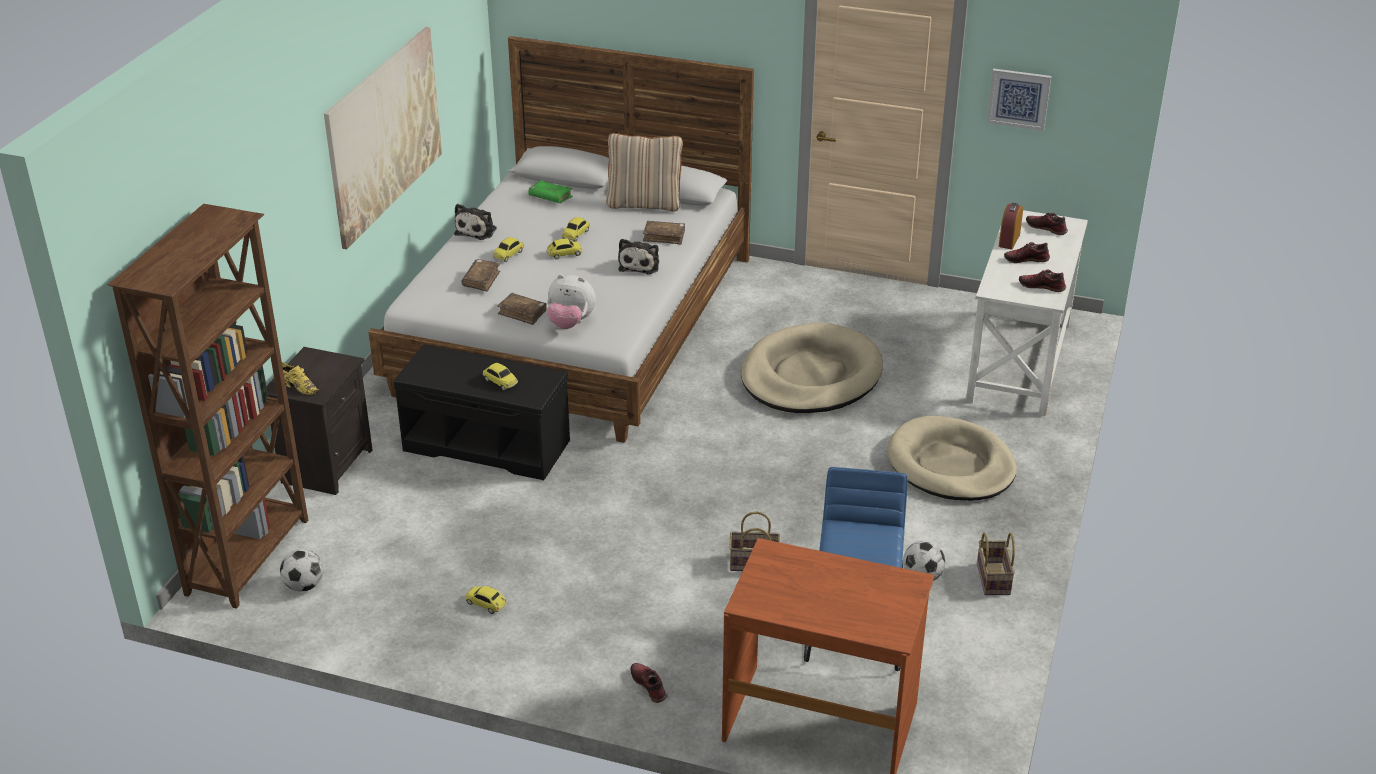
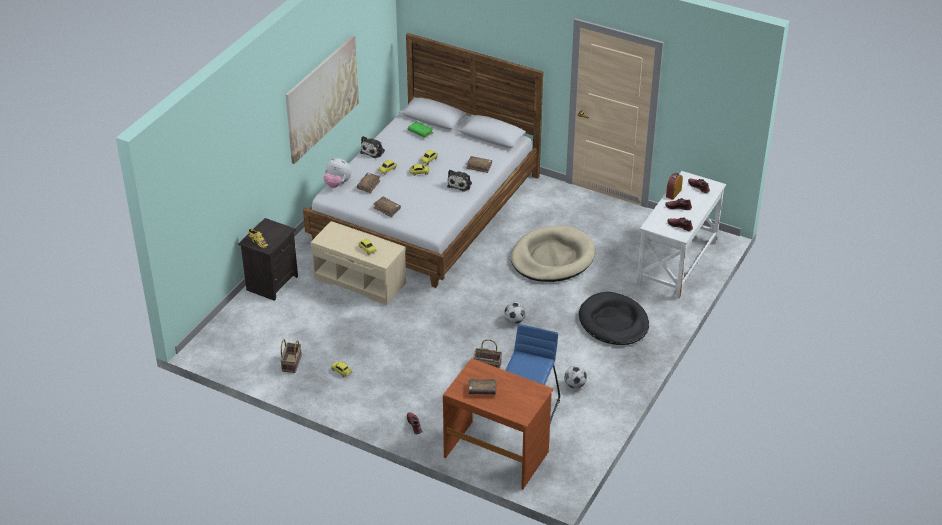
camera: 10 degrees right, 5 degrees up
(250, 556) = (225, 330): brown bookcase -> none
(304, 586) = (250, 350): football -> football (514, 320)
(488, 445) = (361, 280): black bench -> beige bench
(570, 323) = (412, 218): plush toy -> plush toy (337, 184)
(644, 204) = (474, 142): beige pillow -> none
(798, 594) = (482, 390): none -> brown book
(950, 465) = (613, 322): beige dog bed -> black dog bed
(992, 578) = (612, 390): basket -> basket (291, 363)
(1019, 98) = (691, 109): picture -> none

